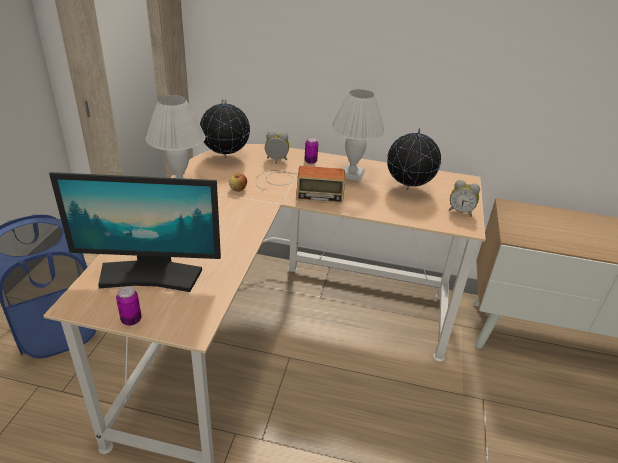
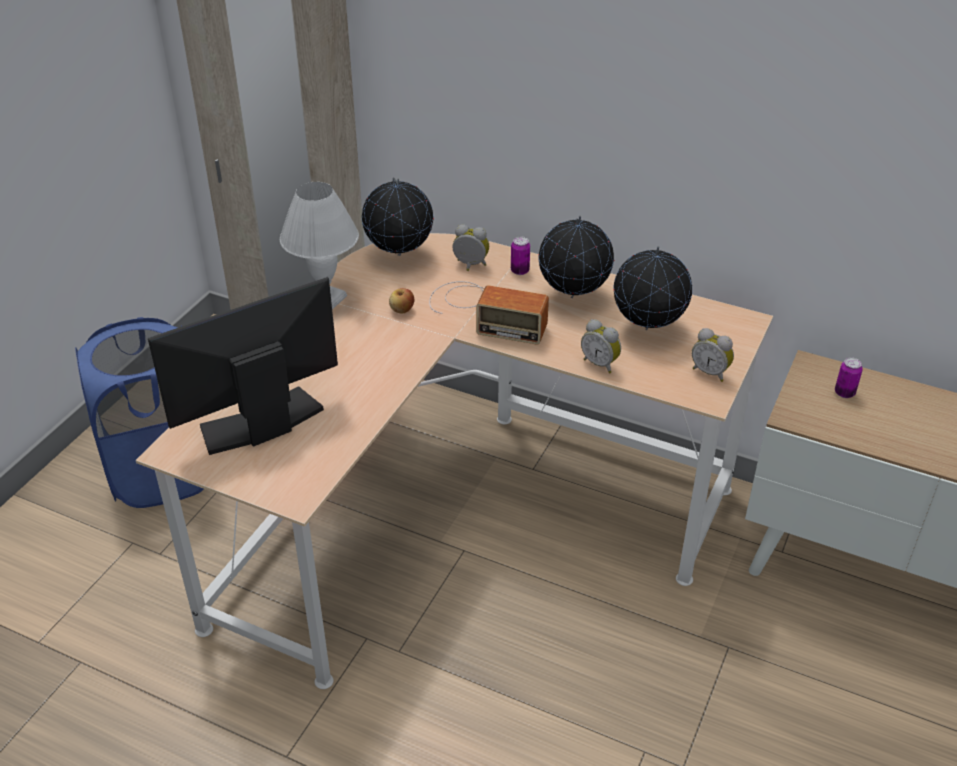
camera: 15 degrees right, 5 degrees up
(131, 320) = (230, 477): can -> can (844, 393)
(150, 275) = (261, 424): monitor -> monitor turned 135 degrees clockwise
(352, 174) = (573, 297): white table lamp -> globe
(388, 212) = (600, 363): none -> alarm clock

